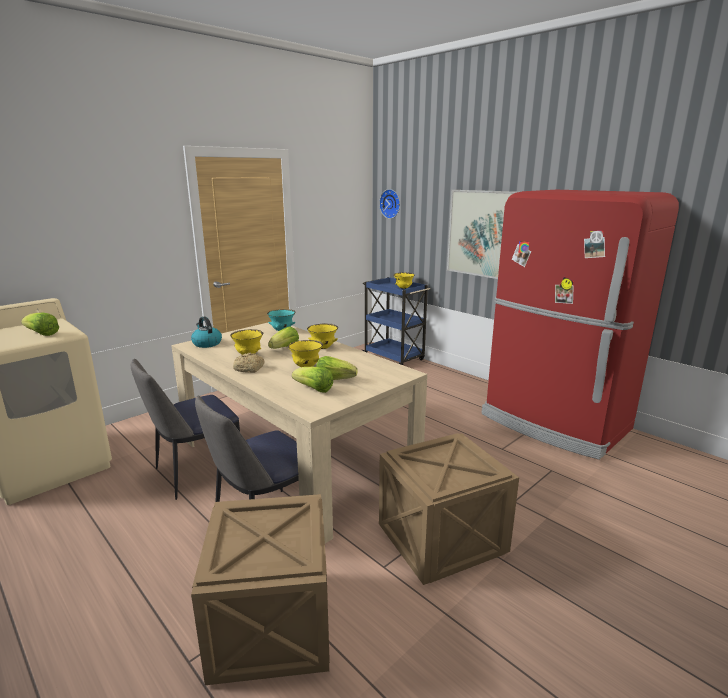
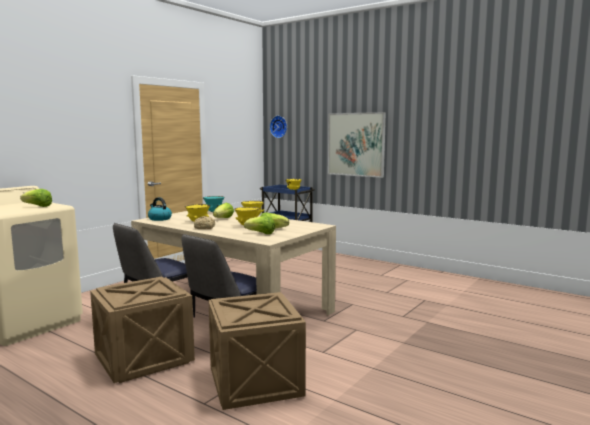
camera: 10 degrees left, 10 degrees down
(443, 539) = (359, 336): crate -> crate (145, 358)
(554, 423) = (420, 277): red fridge -> none

